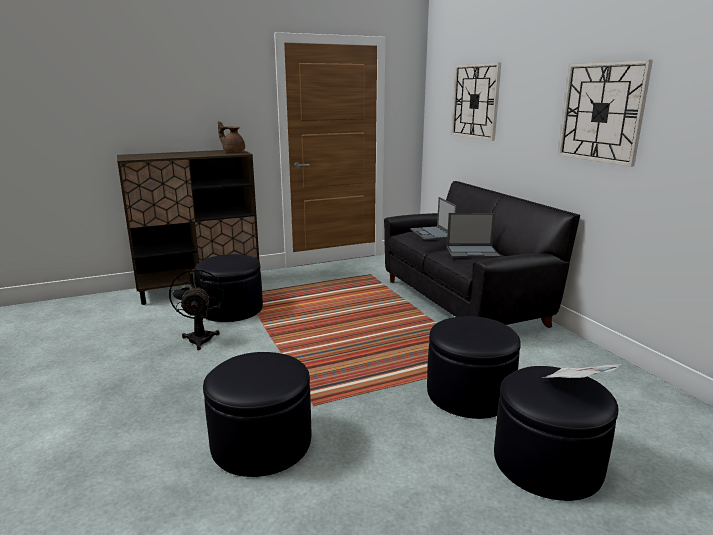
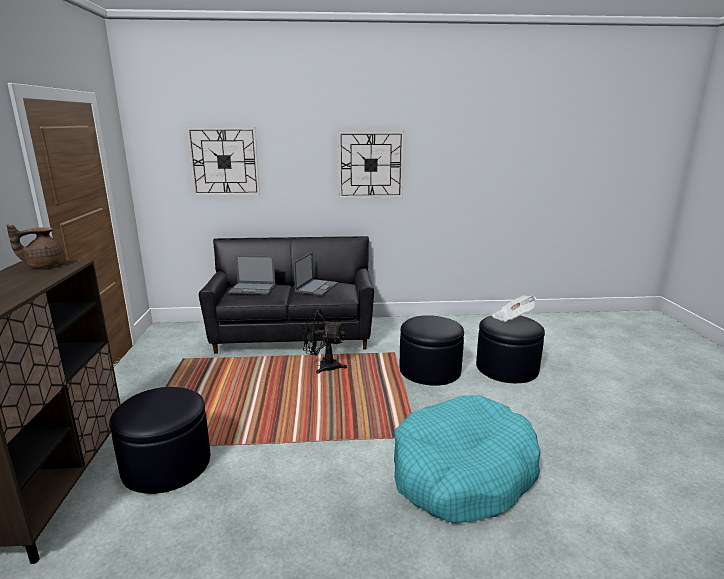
camera: 70 degrees left, 0 degrees up
(200, 337) = (226, 498): black fan -> black fan (323, 366)
(262, 442) = (462, 472): black ottoman -> turquoise dog bed

